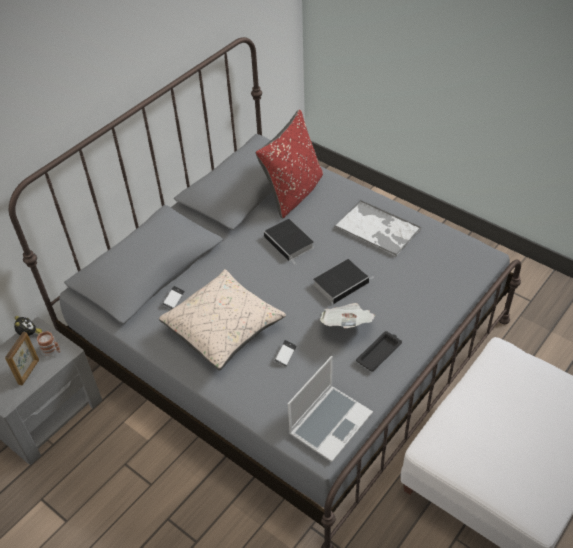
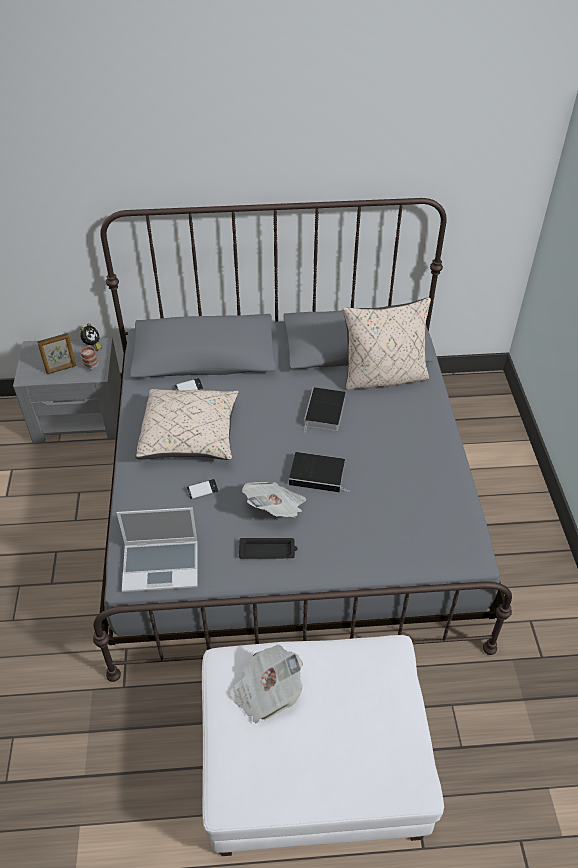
camera: 45 degrees right, 0 degrees up
(293, 193) = (384, 377): red pillow -> beige pillow
(378, 229) = (410, 457): tray -> none
(476, 439) = (266, 692): none -> newspaper

